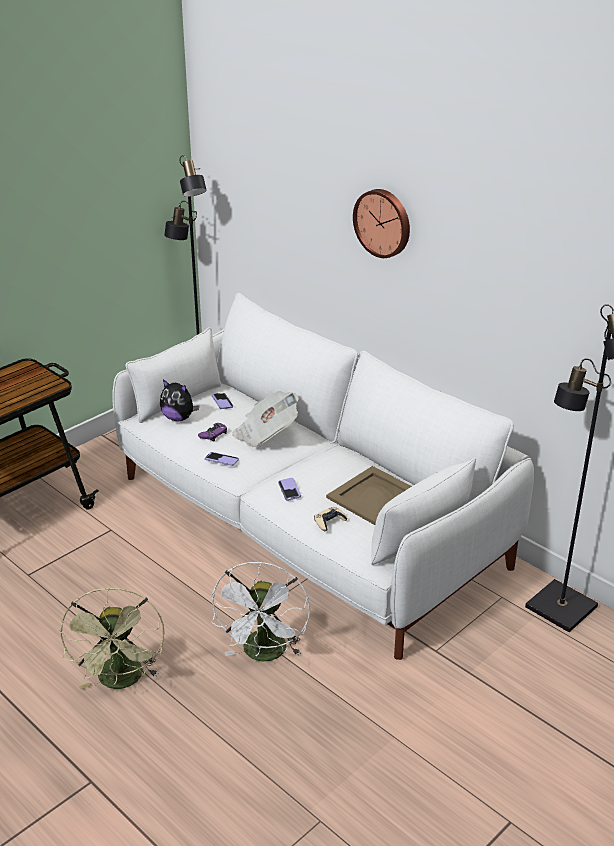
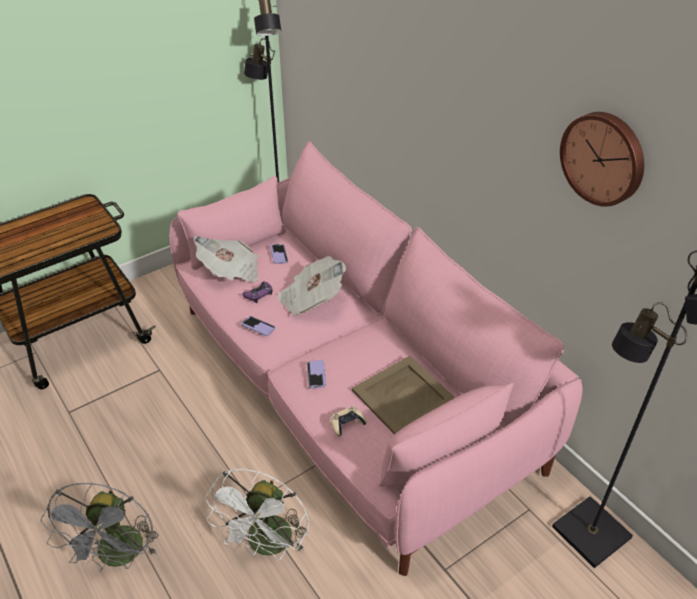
camera: 10 degrees right, 10 degrees up
(121, 681) = (119, 557): green fan -> grey fan
(178, 418) = (230, 270): plush toy -> newspaper
(308, 522) = (350, 386): white sofa -> pink sofa
(383, 222) = (450, 91): wall clock -> wall clock (604, 158)

